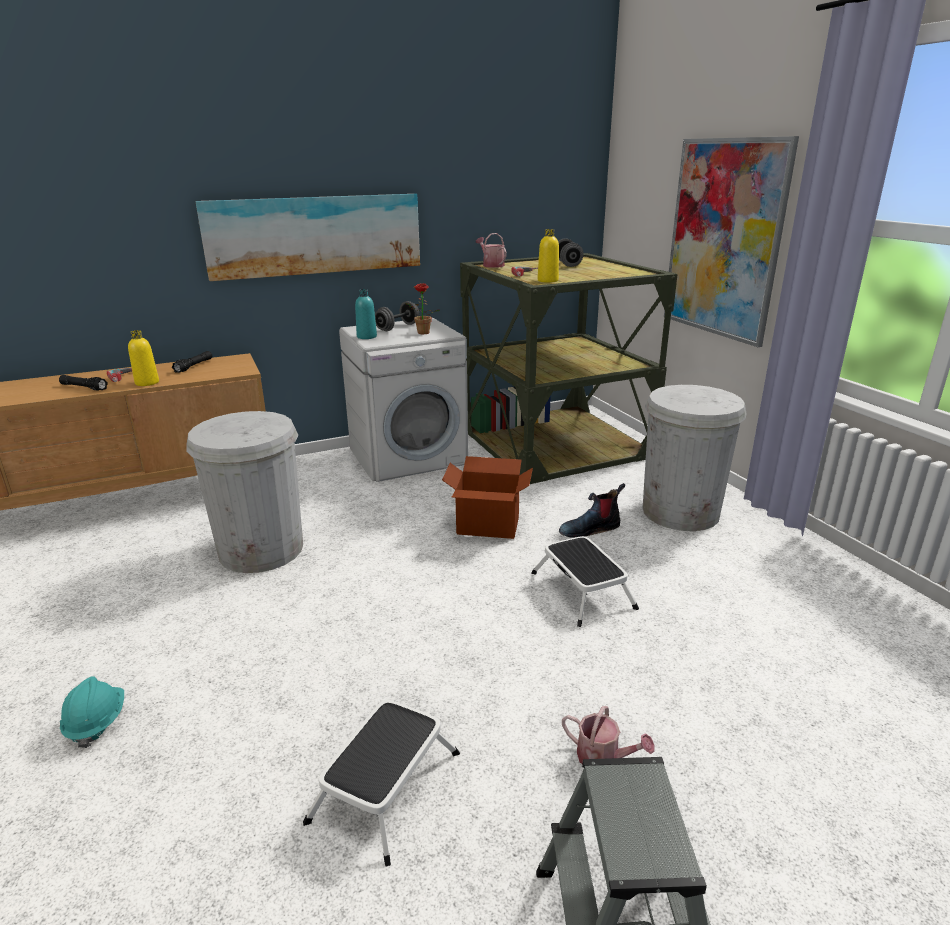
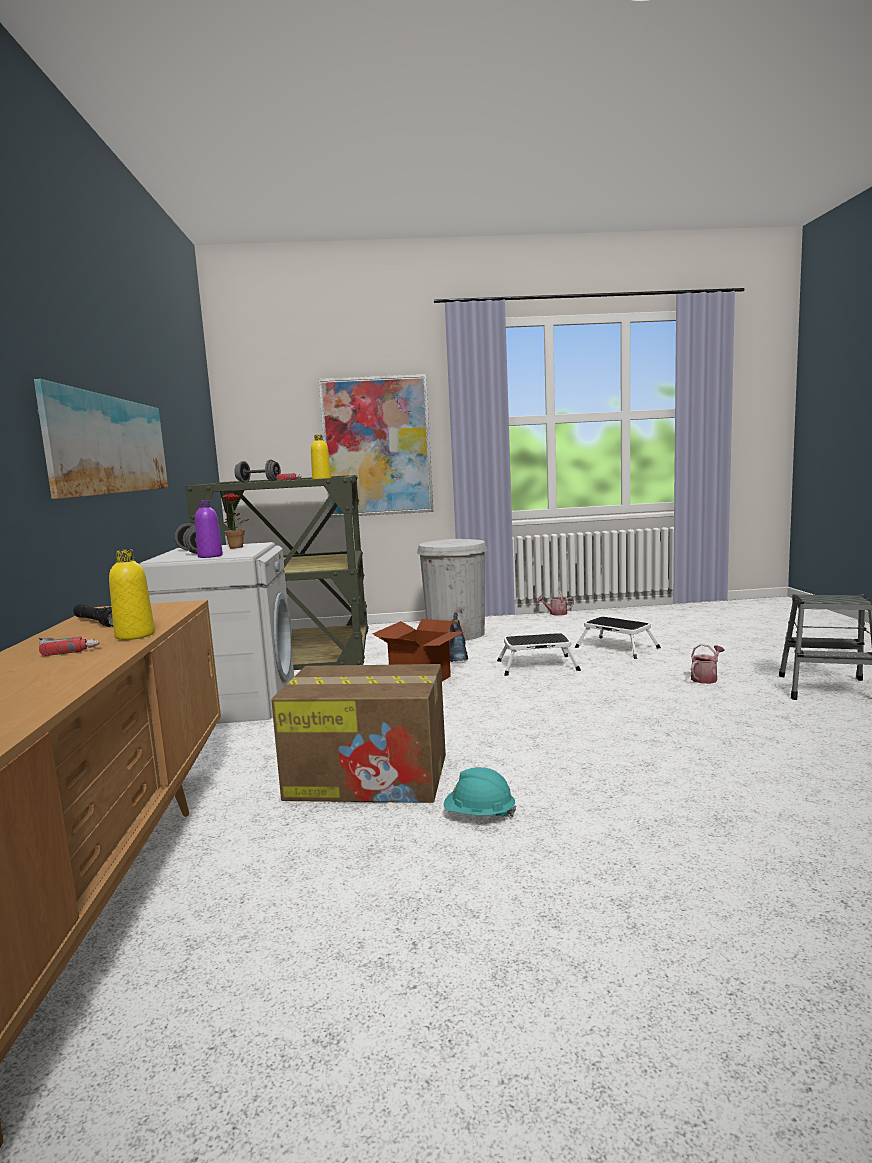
camera: 70 degrees left, 15 degrees down
(84, 387) = (75, 664): black flashlight -> none
(96, 722) = (667, 855): turquoise hard hat -> turquoise hard hat (479, 815)
(261, 550) = (370, 777): white trash can -> cardboard box
(366, 337) = (210, 556): turquoise bottle -> purple bottle
(384, 786) = (737, 731): black step ladder -> black step ladder (616, 648)
(491, 265) = (224, 483): watering can -> watering can (556, 614)

